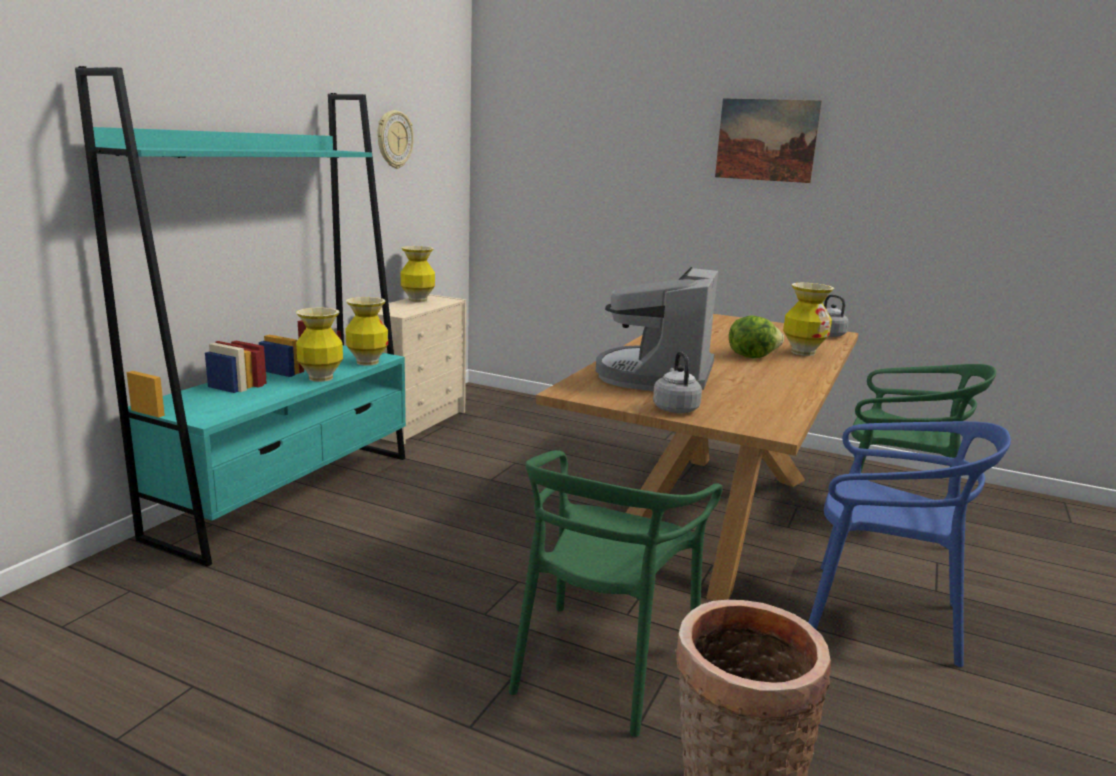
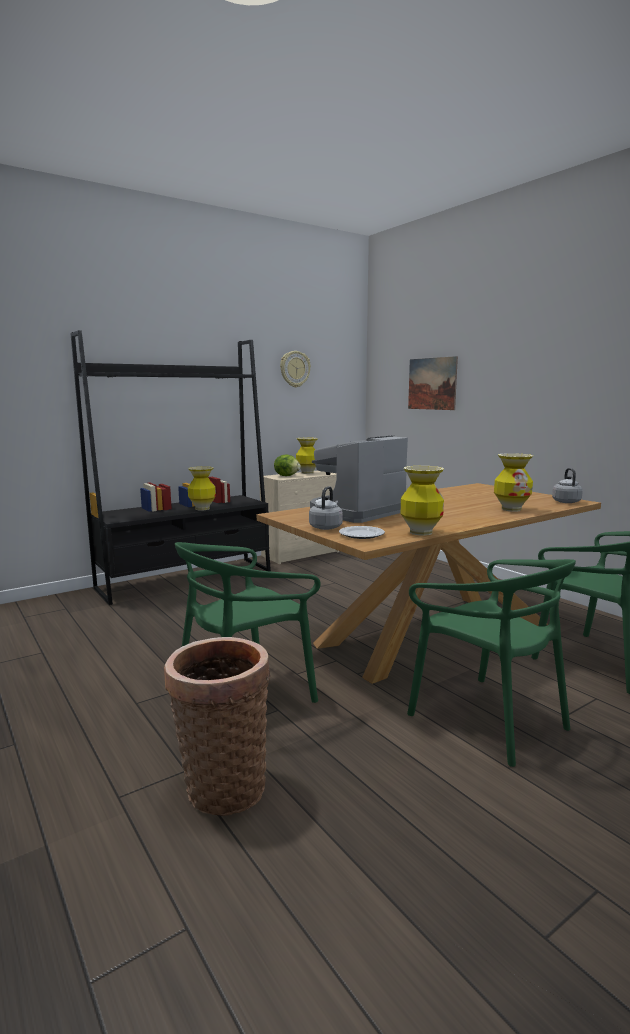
camera: 30 degrees right, 5 degrees down
(288, 494) = (186, 579): turquoise bookcase -> black bookcase
(367, 362) = (241, 504): vase -> vase (420, 532)
(739, 416) = (362, 534): none -> plate
(751, 356) = (459, 508): lettuce -> lettuce (287, 476)
(766, 140) = (544, 349): picture -> picture (432, 383)
(880, 615) = (488, 719): blue chair -> green chair

